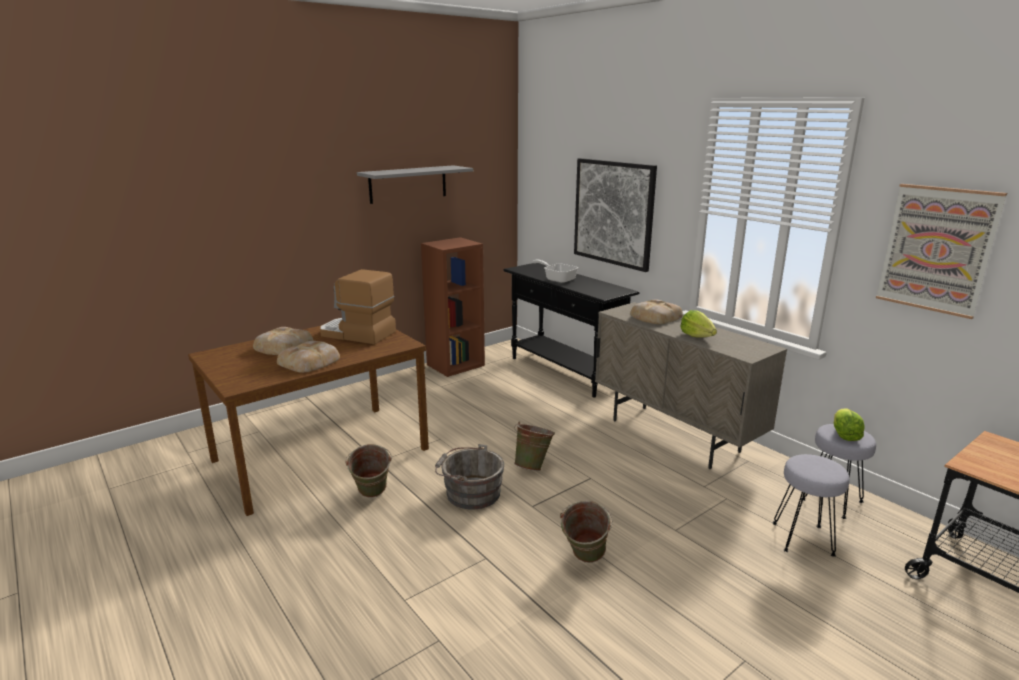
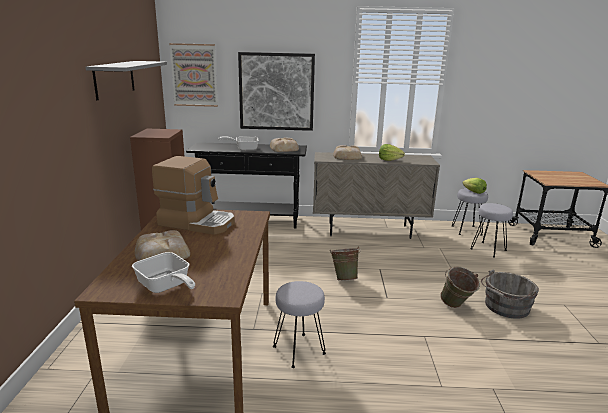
camera: 50 degrees left, 0 degrees up
(231, 366) = (165, 287): none -> frying pan
(310, 362) = (225, 252): bread -> bread (284, 148)
(357, 334) = (197, 222): coffee machine -> coffee machine turned 135 degrees counterclockwise
(371, 496) = (299, 350): green bucket -> grey stool
(470, 493) = (346, 311): grey bucket -> grey bucket (505, 307)
(937, 249) = (494, 87): picture -> picture (194, 75)

